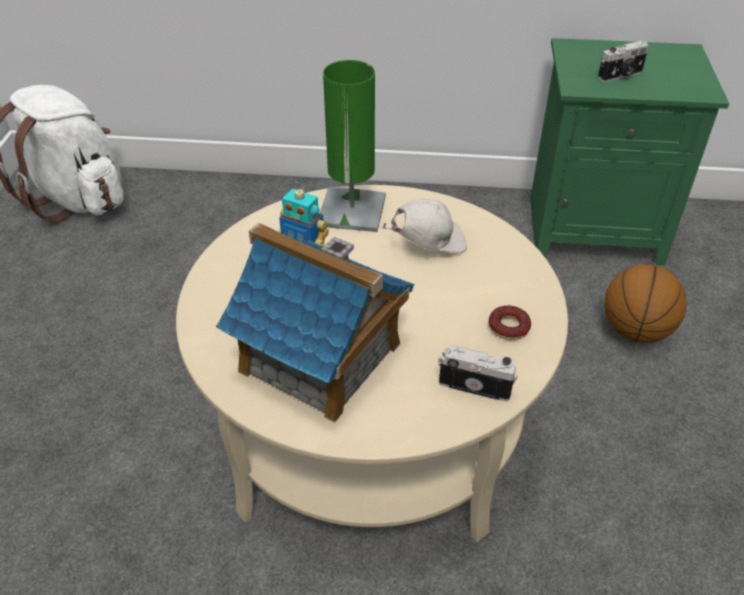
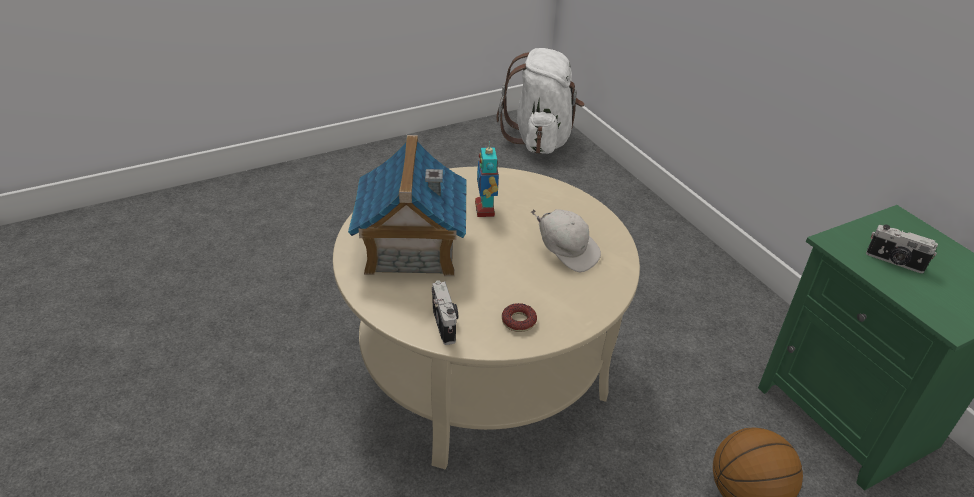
camera: 55 degrees right, 5 degrees down
(352, 210) = (563, 206): green table lamp -> none

